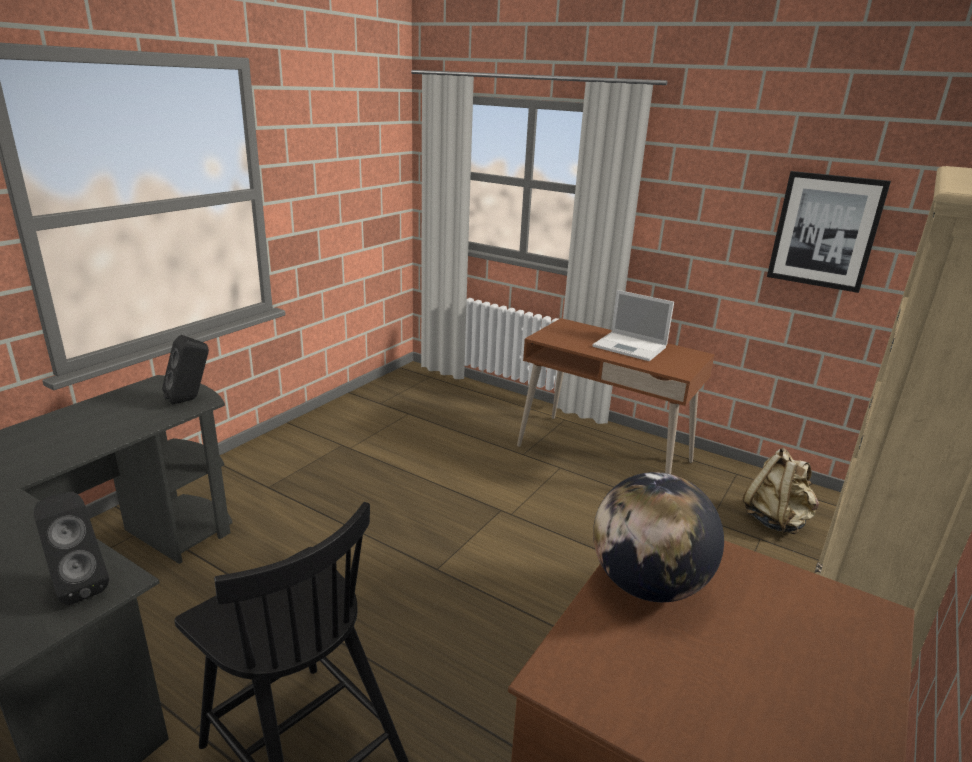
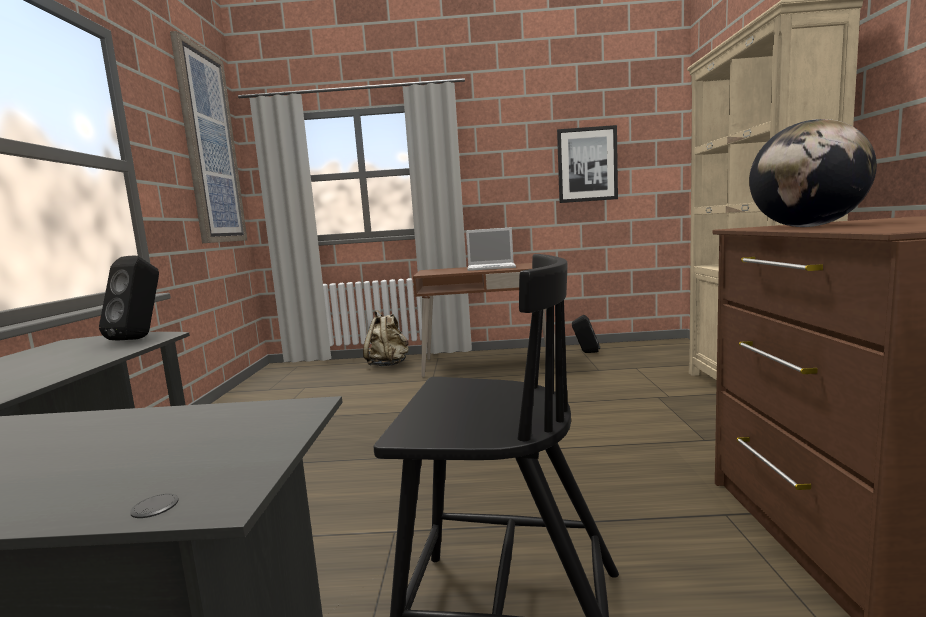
camera: 30 degrees left, 15 degrees down
(79, 585) = (234, 427): black speaker -> black speaker (586, 352)
(364, 142) = (209, 147): none -> picture
(776, 520) = (631, 359): beige backpack -> beige backpack (388, 365)

